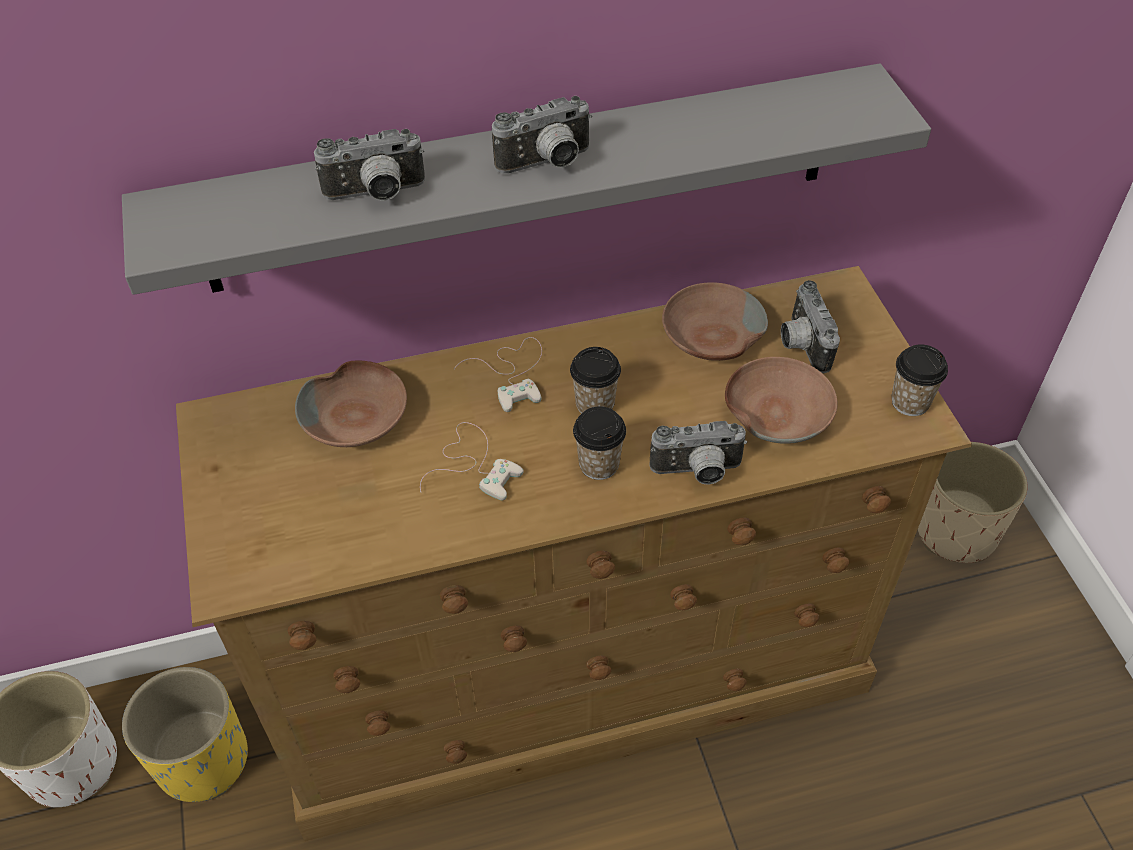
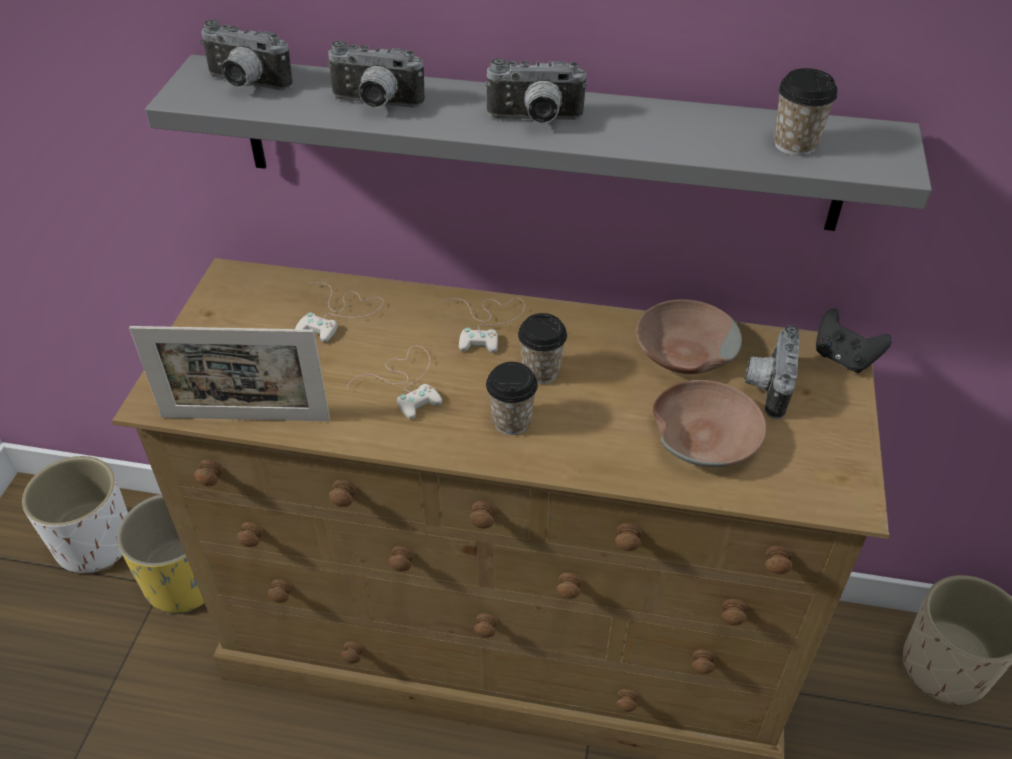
camera: 25 degrees right, 5 degrees down
(336, 564) = (245, 418): none -> picture frame
(357, 417) = (339, 314): brown bowl -> white game controller
(697, 472) = (595, 460): camera -> camera (245, 85)
(849, 293) = (843, 358): none -> black game controller
(910, 402) = (846, 474): cup -> cup (795, 144)

